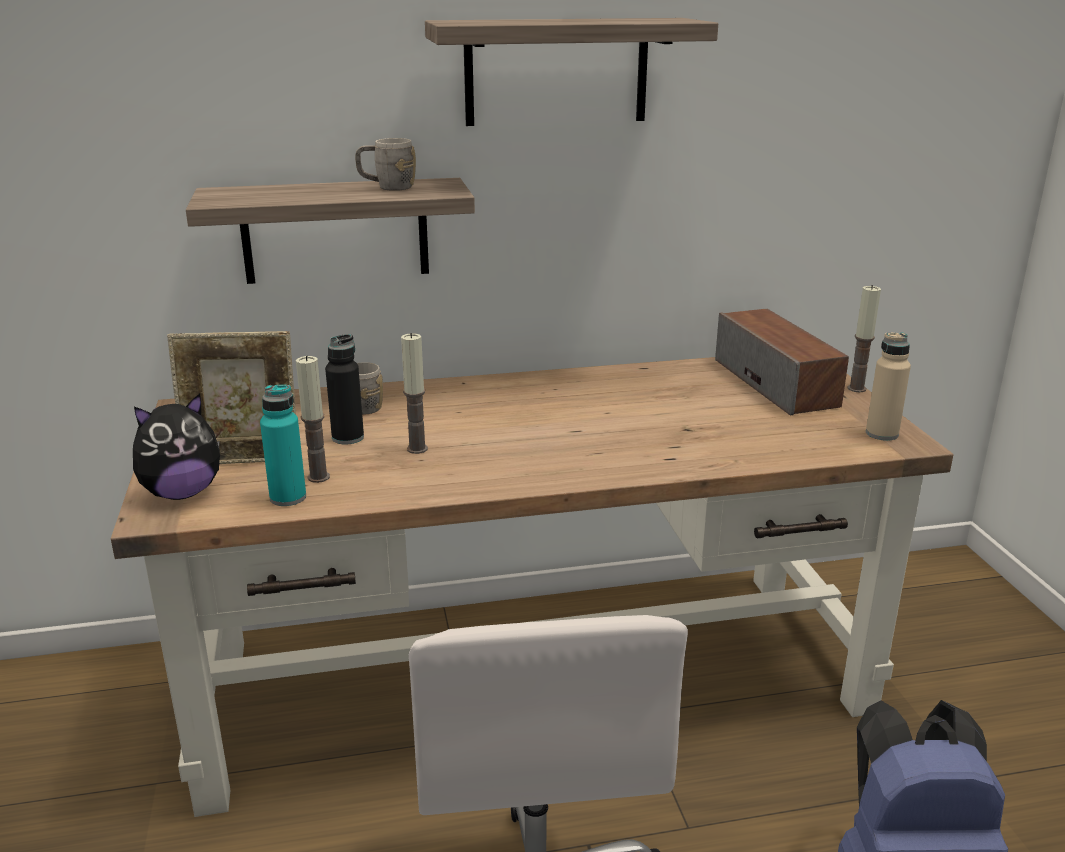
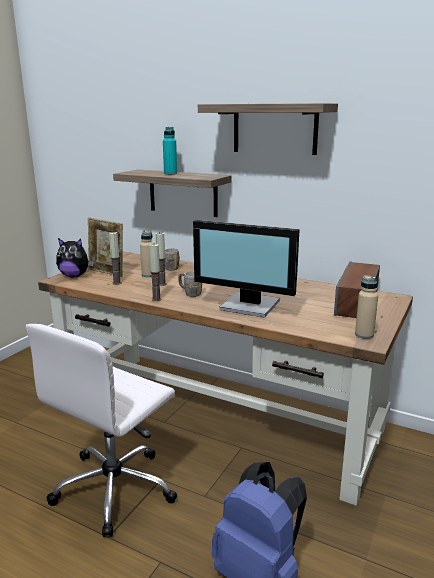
camera: 40 degrees right, 5 degrees down
(288, 497) = (97, 285): turquoise bottle -> turquoise bottle (170, 173)
(348, 438) = (148, 275): black bottle -> beige bottle
(387, 187) = (192, 175): grey mug -> grey mug (190, 293)
(653, 441) = (250, 306): none -> monitor
(856, 388) = (395, 315): candle -> candle (156, 299)

